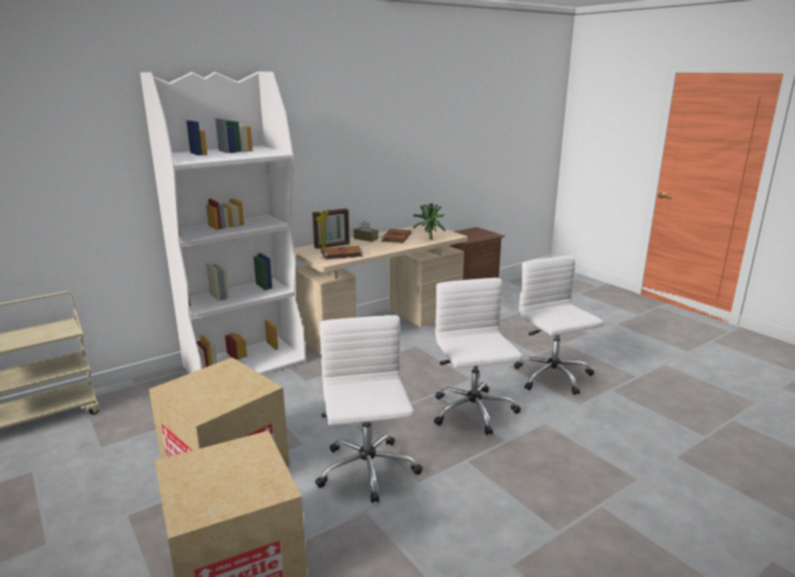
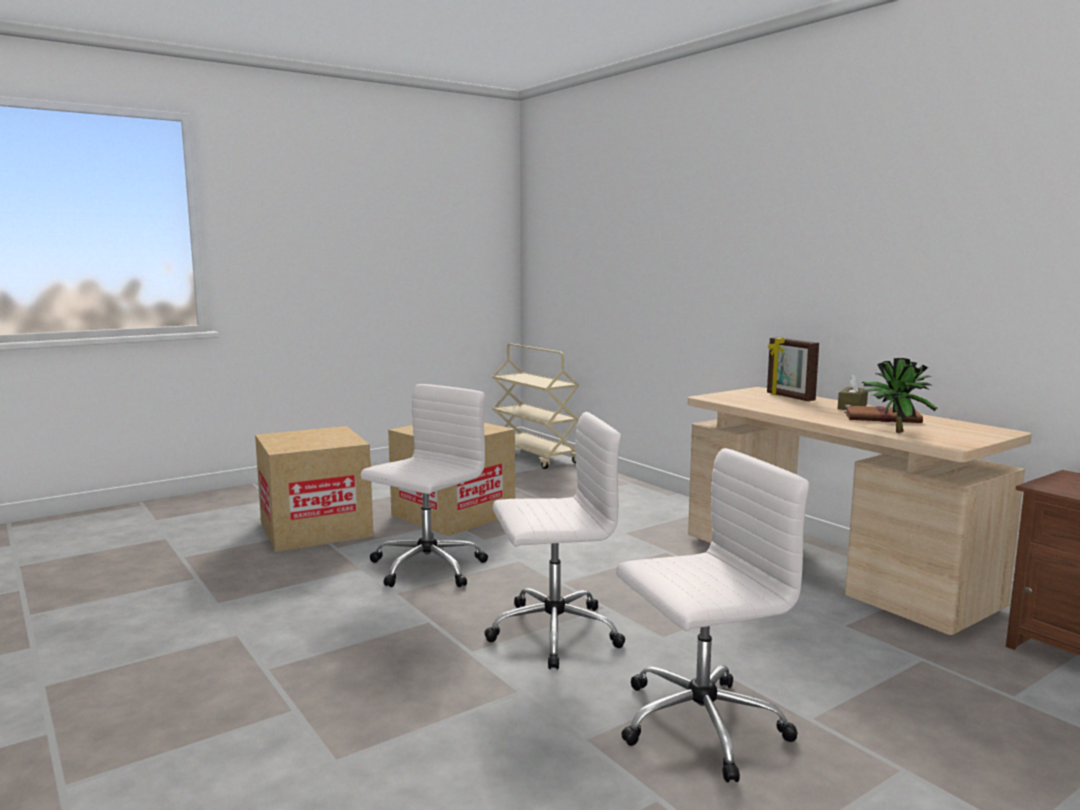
camera: 90 degrees right, 10 degrees down
(245, 364) = (659, 505): white bookcase -> none
(341, 254) = (750, 400): brown book -> none
(367, 471) = (426, 568): white office chair -> white office chair turned 45 degrees counterclockwise

